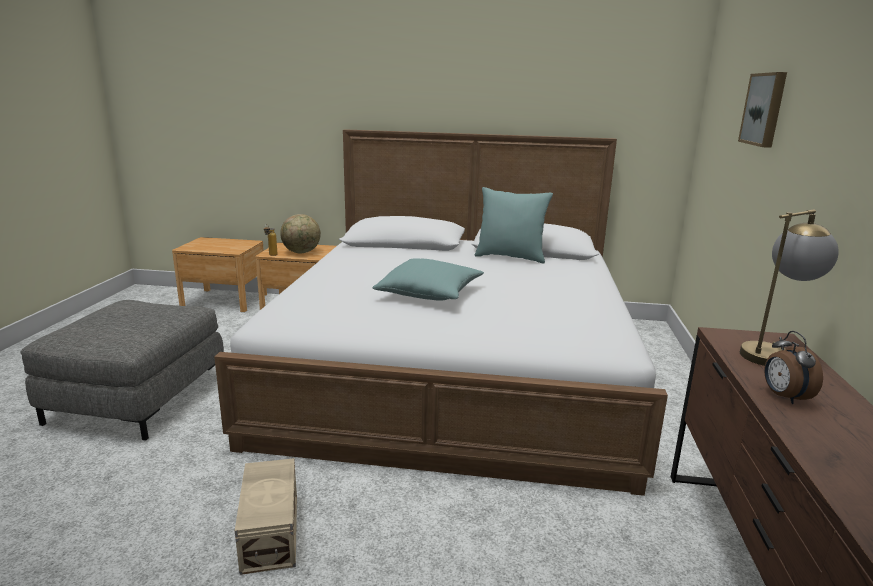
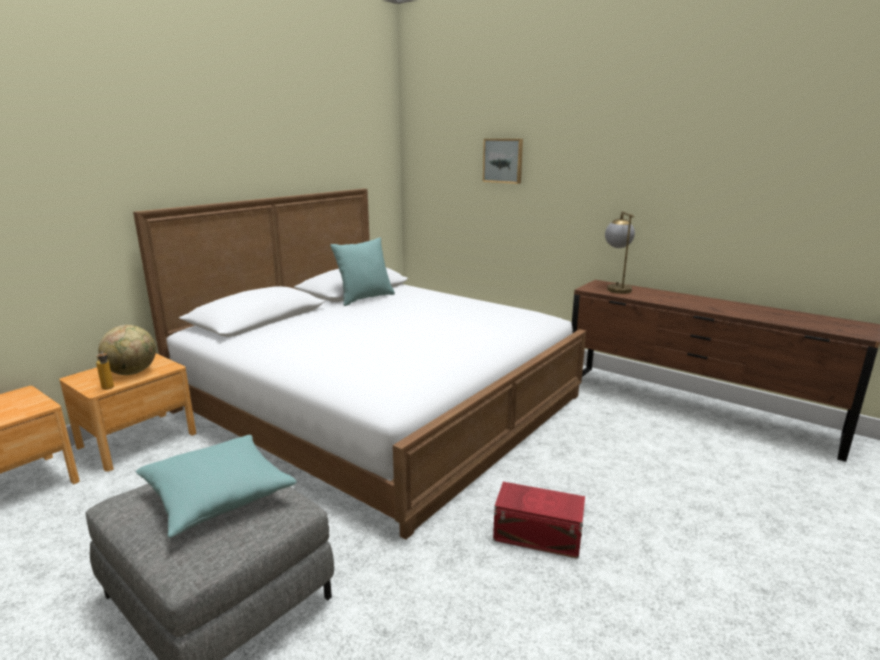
camera: 60 degrees left, 0 degrees up
(272, 531) = (536, 534): beige storage box -> red storage box
(430, 293) = (412, 335): turquoise pillow -> turquoise pillow (218, 496)
(784, 397) = (661, 299): alarm clock -> none

